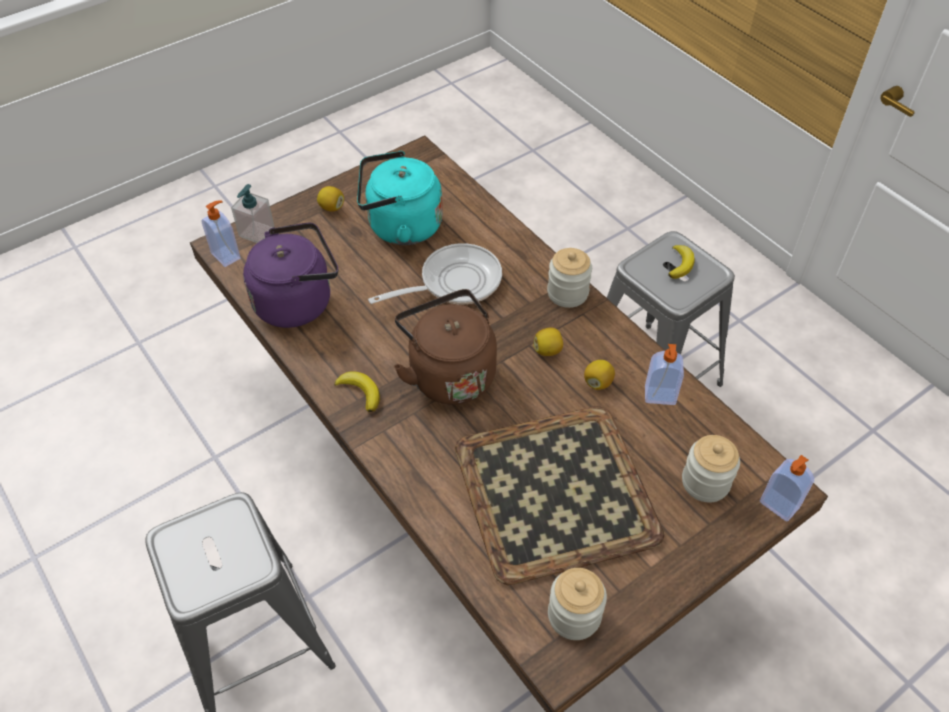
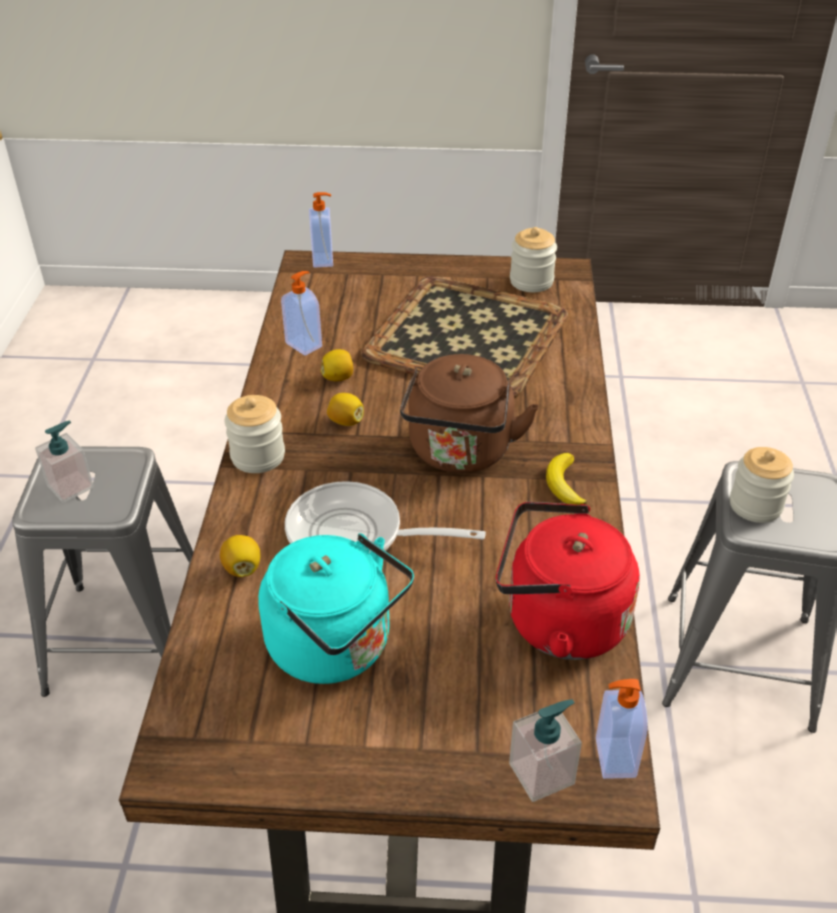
camera: 140 degrees left, 10 degrees down
(298, 301) = (558, 621): purple kettle -> red kettle
(331, 207) = (396, 745): lemon -> lemon (242, 568)
(680, 264) = (70, 486): banana -> soap dispenser
(705, 482) = (351, 290): jar -> jar (755, 505)

